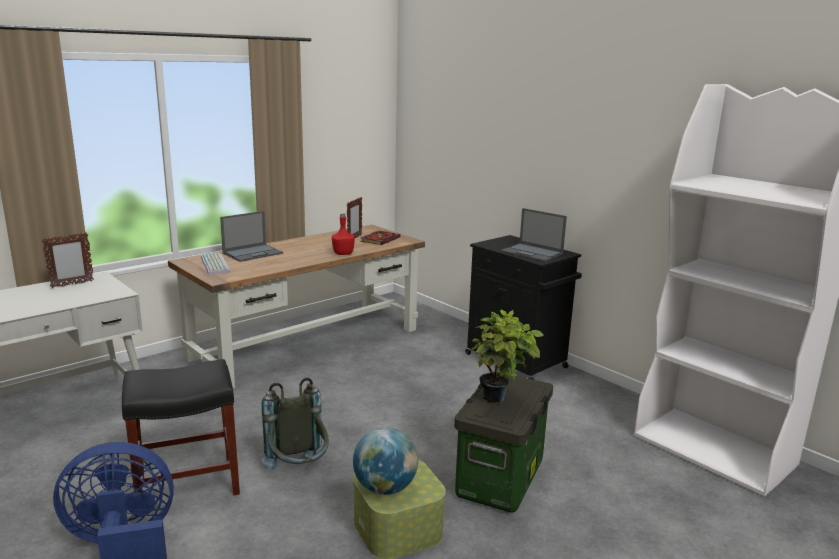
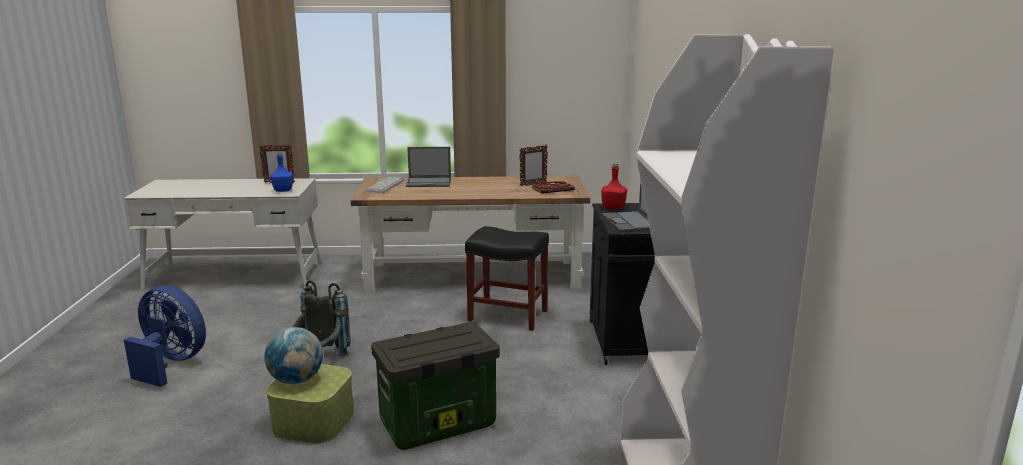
camera: 40 degrees right, 0 degrees up
(101, 292) = (283, 190): none -> blue bottle
(186, 484) = (251, 341): black stool -> black stool (506, 315)
(343, 253) = (494, 195): red bottle -> red bottle (614, 208)
(499, 400) = (426, 342): potted plant -> none

